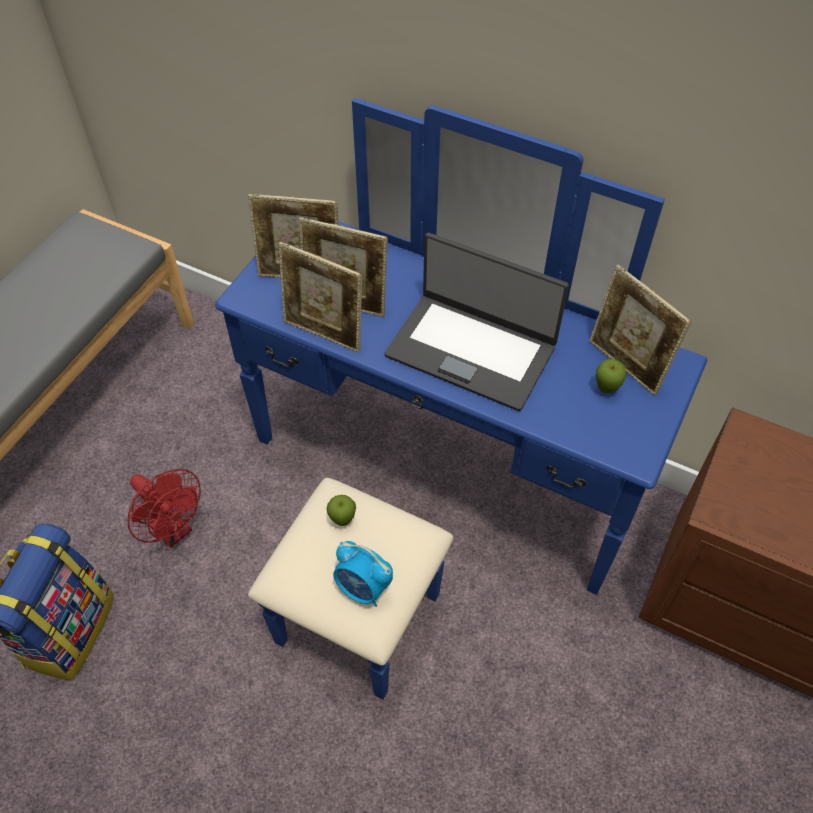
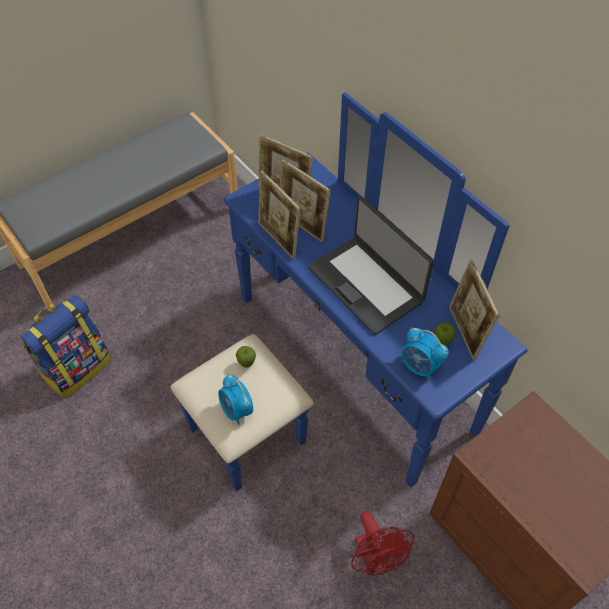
camera: 25 degrees right, 0 degrees up
(173, 530) = (164, 333): red fan -> red fan (375, 558)
(597, 429) = (420, 366): none -> alarm clock

